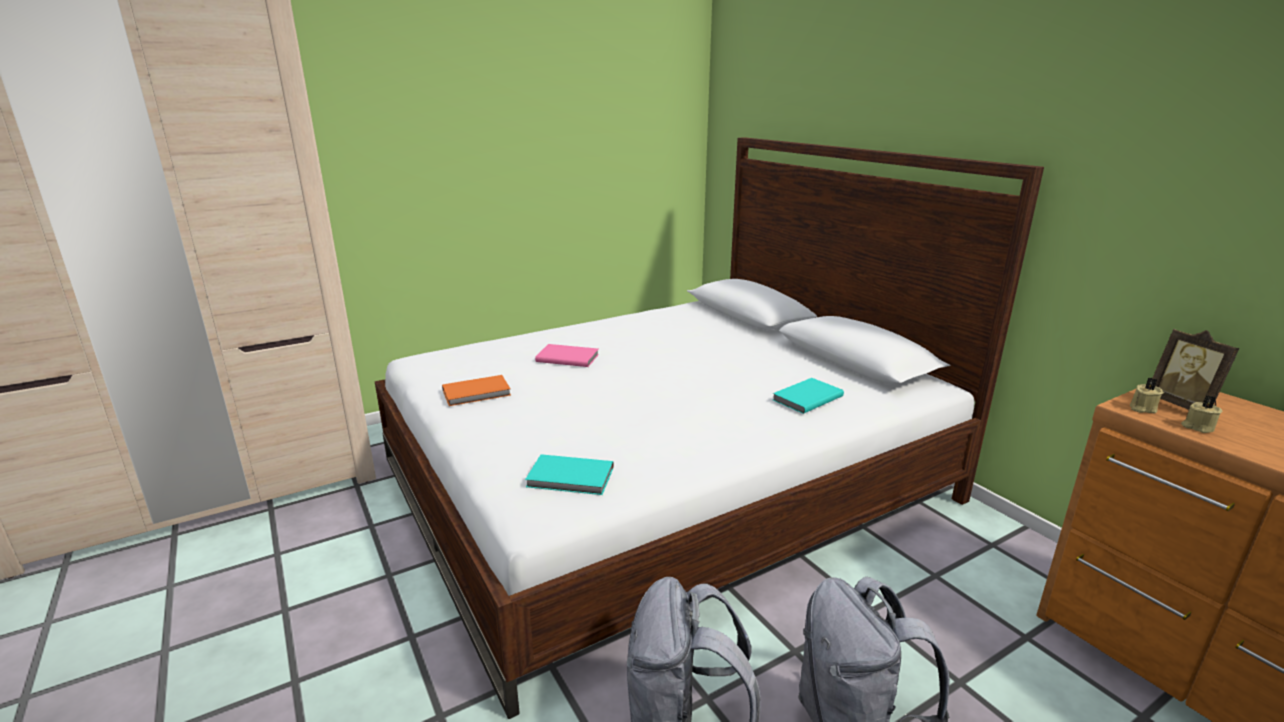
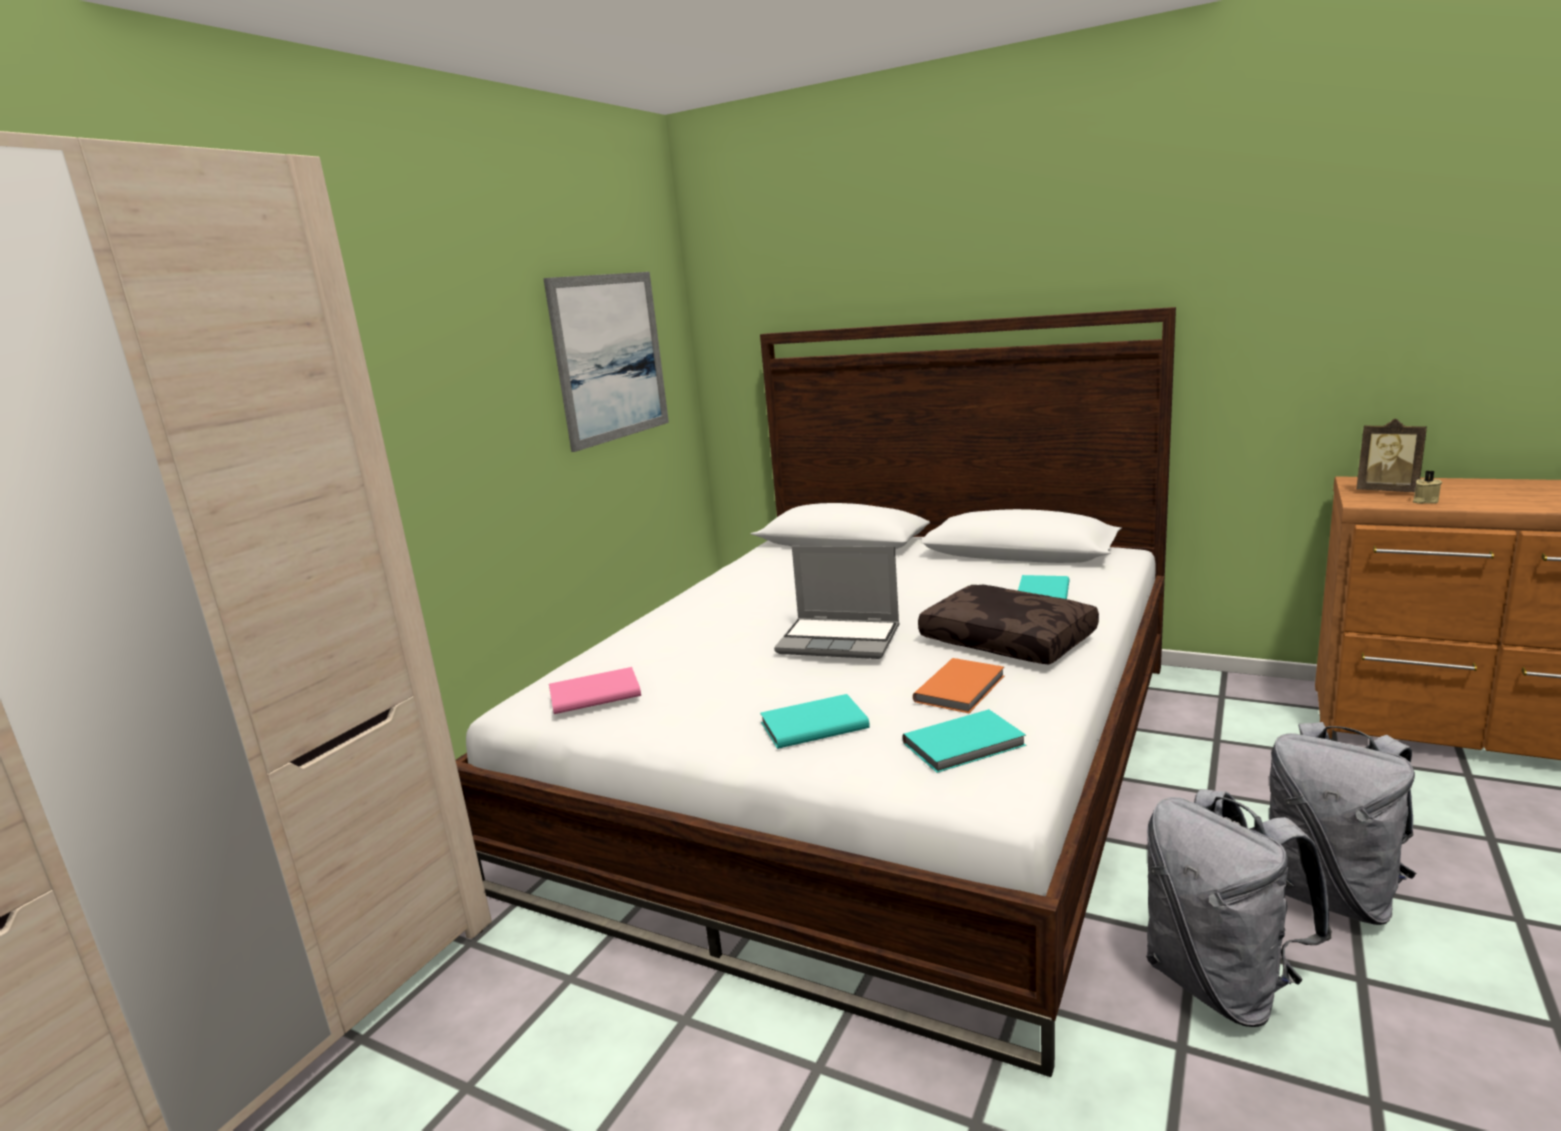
camera: 30 degrees left, 5 degrees down
(477, 393) = (689, 710): orange book -> orange book (962, 688)
(518, 428) = (812, 724): none -> turquoise book
(567, 357) = (731, 638): pink book -> pink book (593, 694)
(616, 140) = (610, 357): none -> picture
(622, 381) = (841, 640): none -> laptop
(725, 422) = (1009, 640): none -> brown pillow
(1141, 408) = (1371, 500): beige candle -> none

